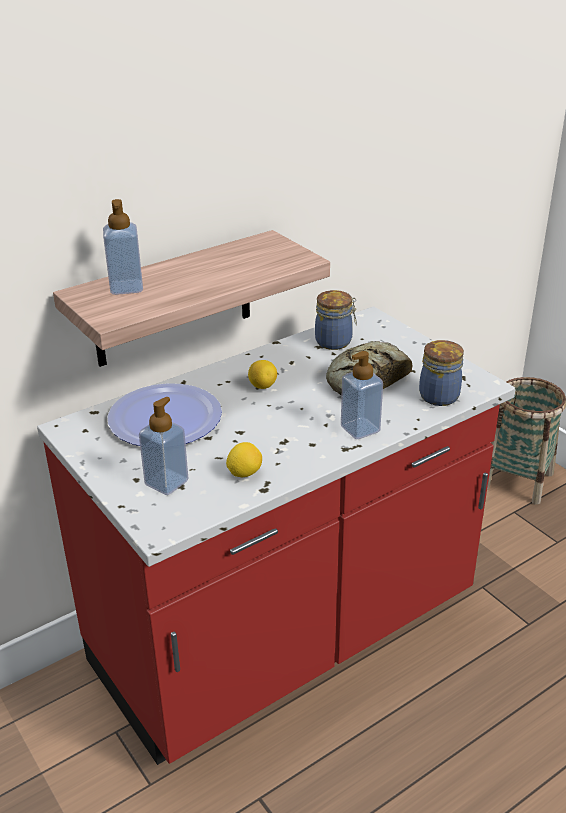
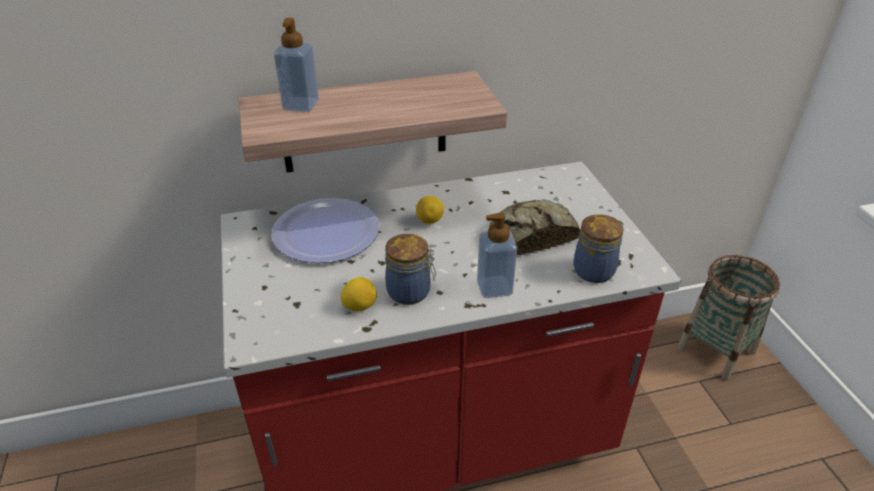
camera: 20 degrees right, 5 degrees up
(166, 482) = (287, 297): soap dispenser -> none
(335, 342) = (523, 190): jar -> jar (410, 292)

